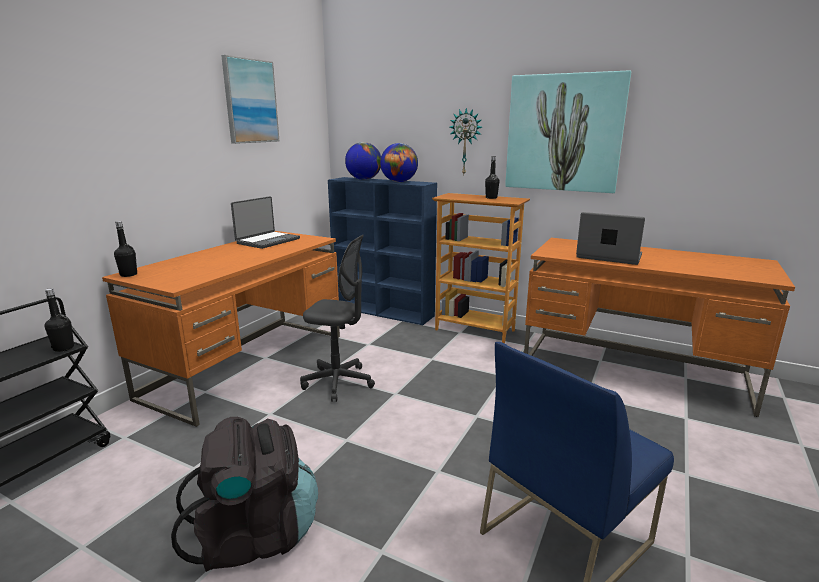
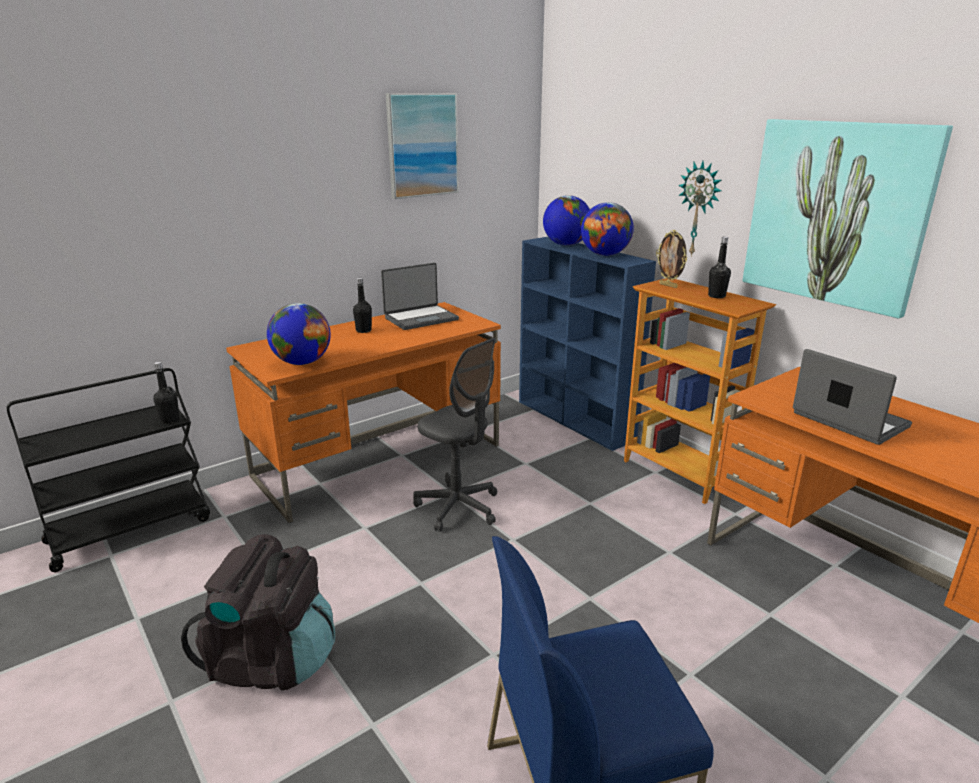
camera: 25 degrees right, 5 degrees up
(128, 275) = (249, 348): black bottle -> black bottle (364, 330)
(193, 277) = (302, 362): none -> globe
(454, 196) = (669, 285): none -> picture frame

